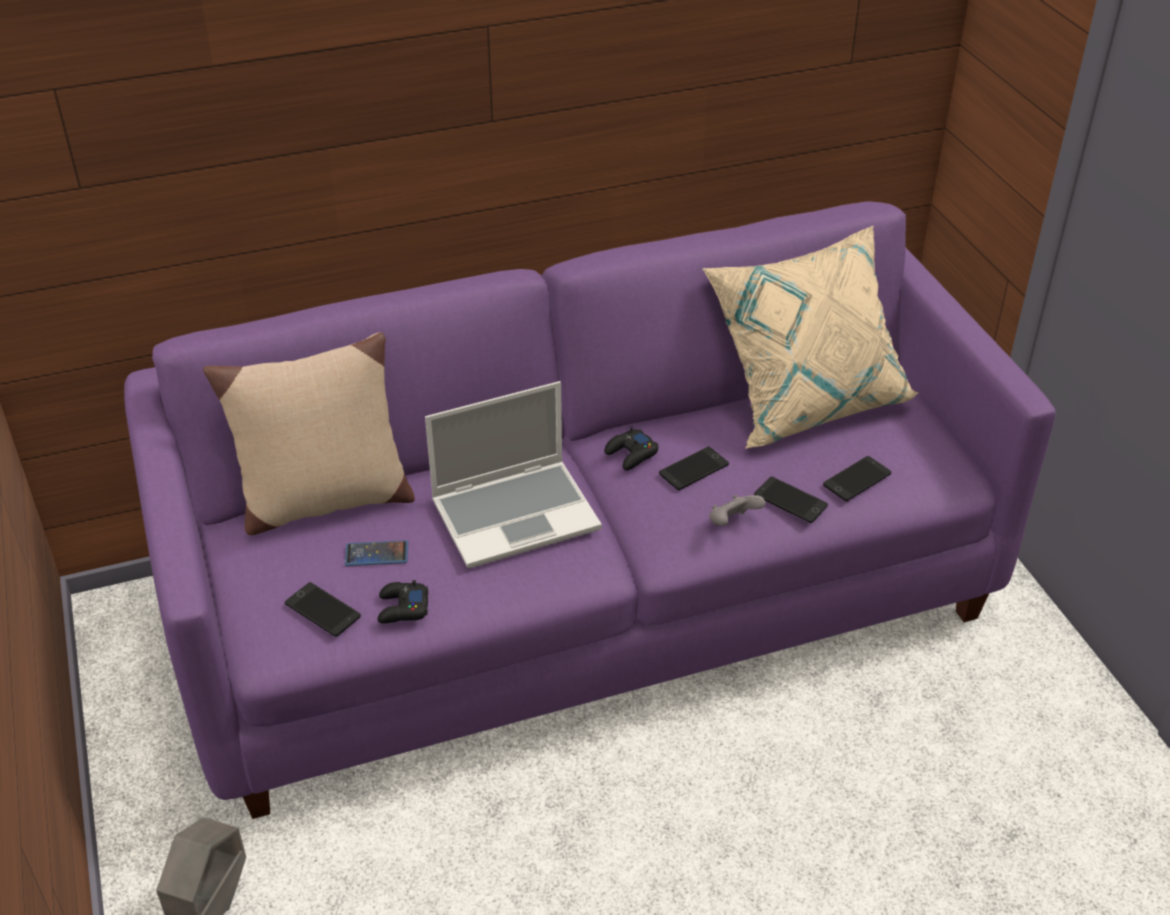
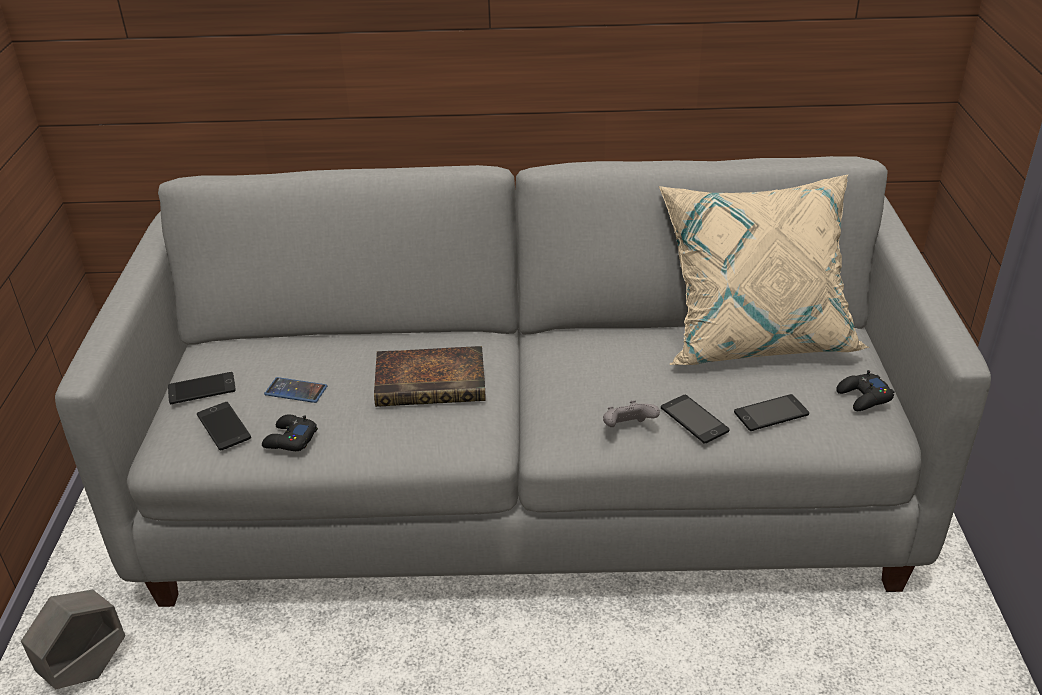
camera: 20 degrees right, 5 degrees down
(323, 502) = (281, 342): beige pillow -> none
(517, 514) = (433, 382): laptop -> book
(586, 601) = (527, 491): purple sofa -> grey sofa
(631, 454) = (564, 352): black game controller -> black game controller (864, 397)
(693, 469) = (614, 375): phone -> phone (202, 389)

